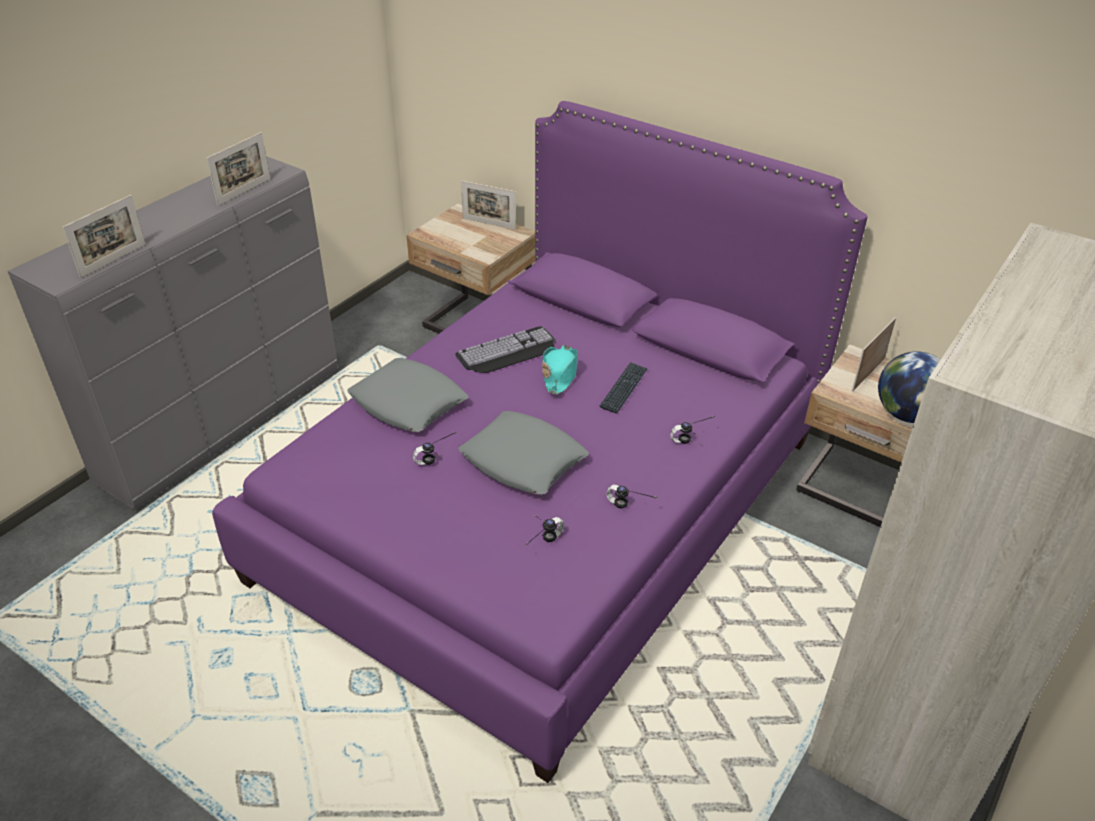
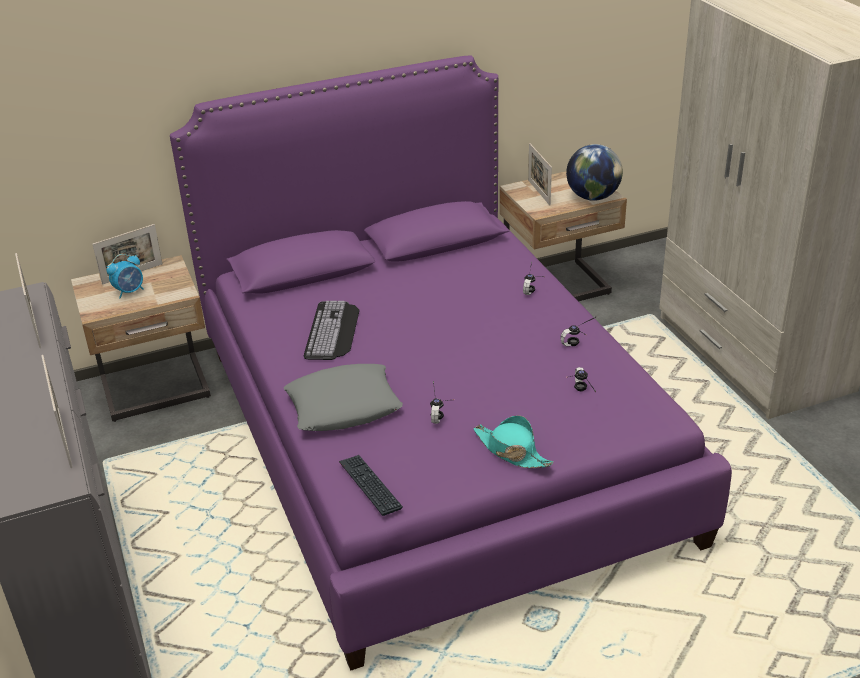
camera: 55 degrees left, 5 degrees down
(465, 233) = (130, 291): none -> alarm clock
(523, 460) = (480, 371): grey pillow -> none
(560, 374) = (392, 316): turquoise hat -> turquoise hat (511, 451)
(624, 388) = (442, 294): keyboard -> keyboard (370, 485)

